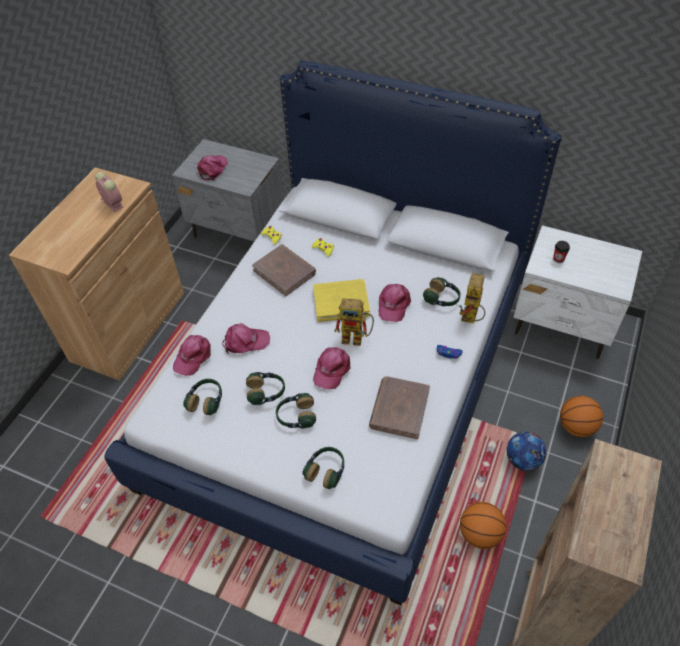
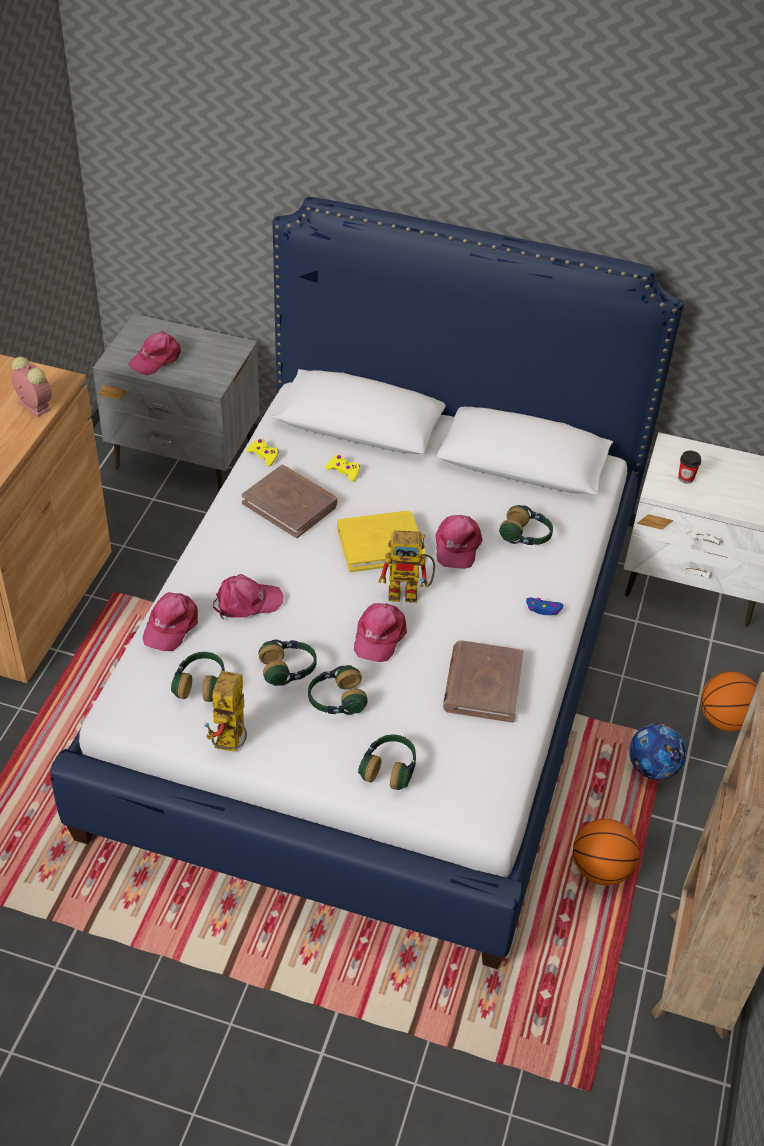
camera: 10 degrees left, 5 degrees down
(213, 169) = (156, 358): pink cap -> pink cap turned 150 degrees counterclockwise
(470, 319) = (570, 563): toy robot -> toy robot (231, 745)

